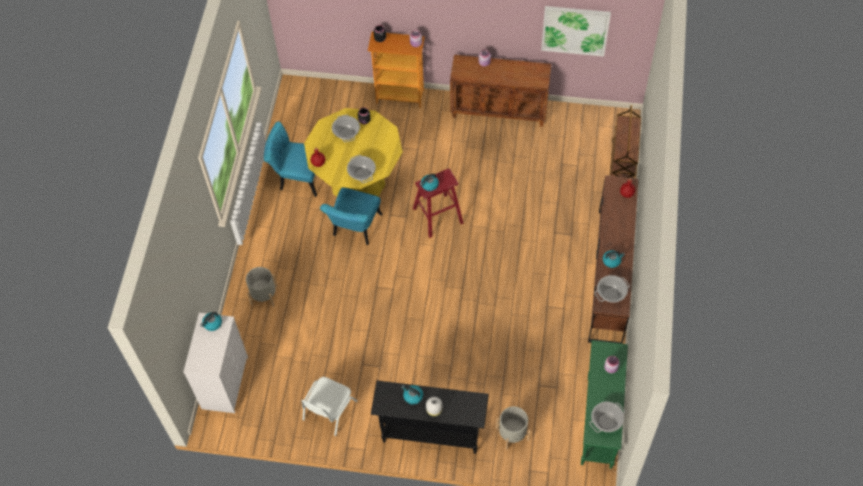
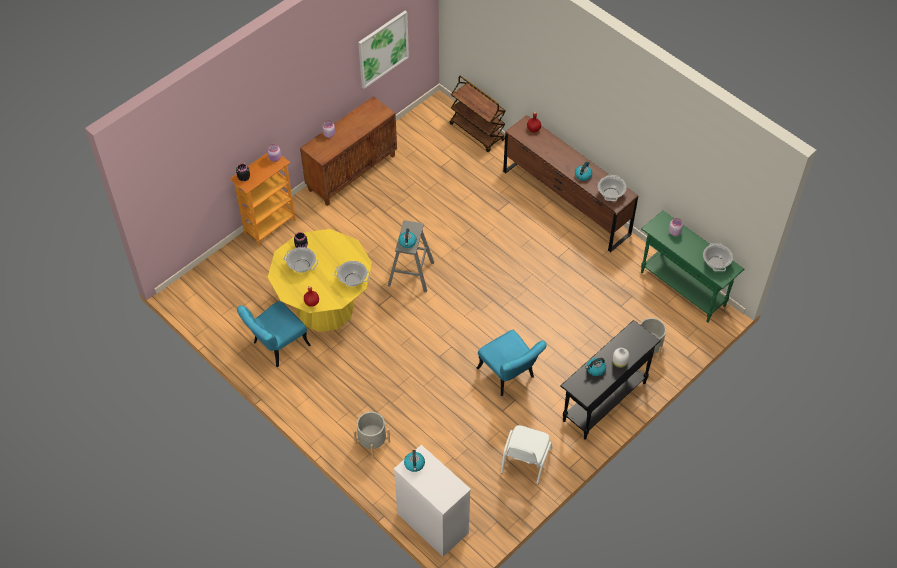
camera: 55 degrees left, 5 degrees down
(328, 411) = (525, 461): white chair -> white chair turned 45 degrees clockwise
(355, 229) = (369, 337): turquoise chair -> turquoise chair (509, 376)
(438, 215) = (411, 273): red stool -> grey stool

